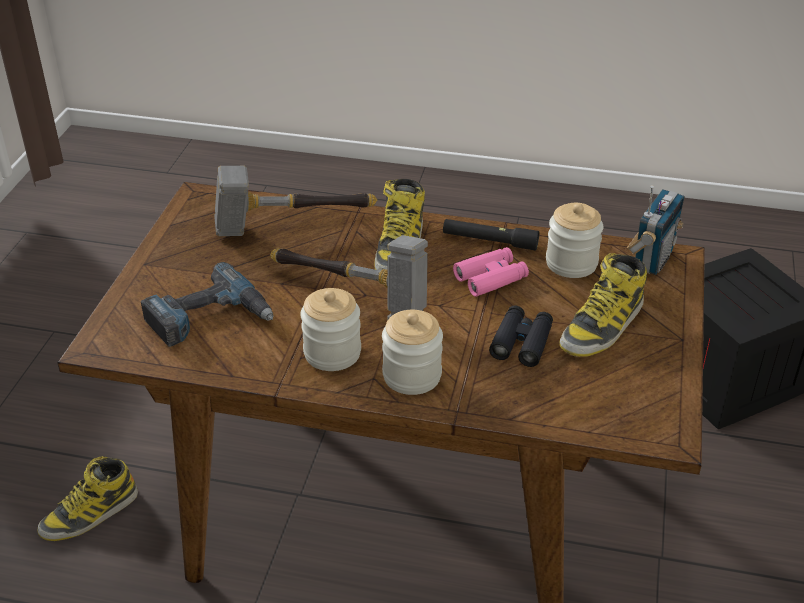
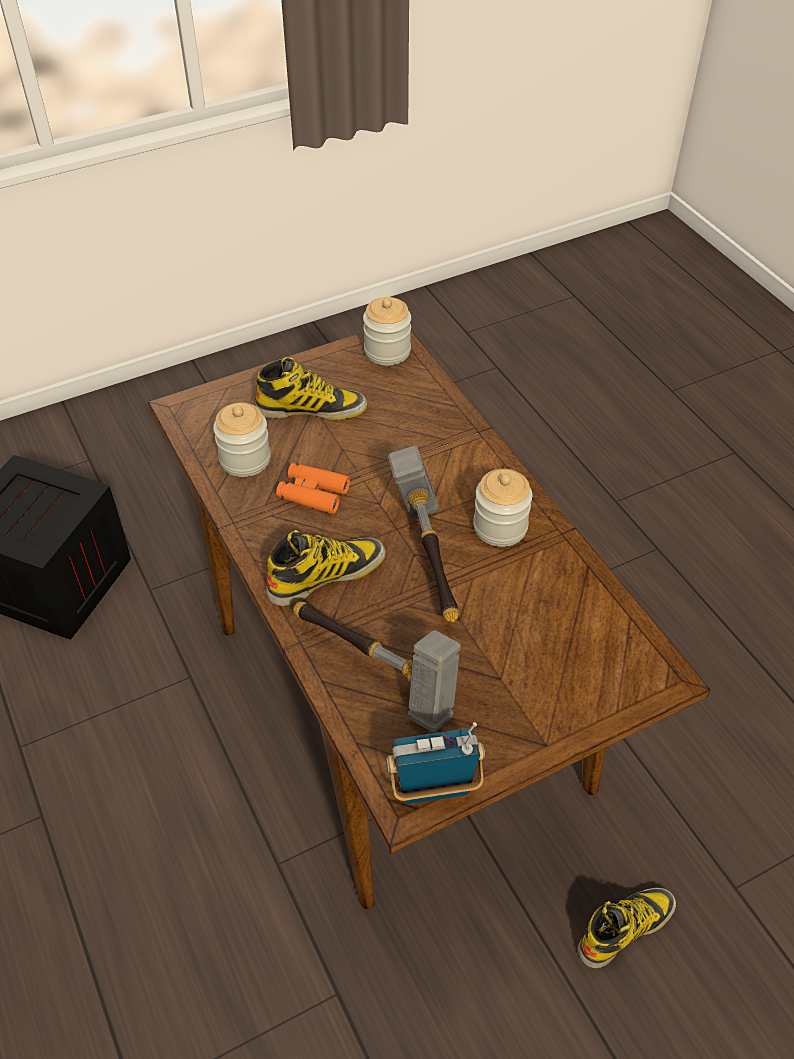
camera: 130 degrees left, 10 degrees up
(90, 514) = (625, 928): boot -> boot turned 45 degrees counterclockwise
(209, 318) = (552, 631): power drill -> none
(412, 376) = (472, 471): jar -> jar (387, 351)
(489, 241) = (259, 522): black flashlight -> none
(490, 278) = (313, 493): pink binoculars -> orange binoculars
(521, 342) = (374, 438): black binoculars -> none
(651, 259) = (196, 420): radio -> radio (434, 789)

